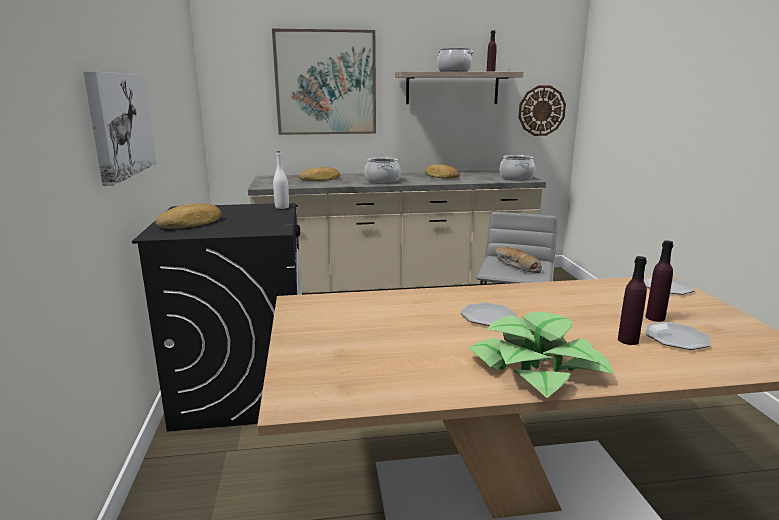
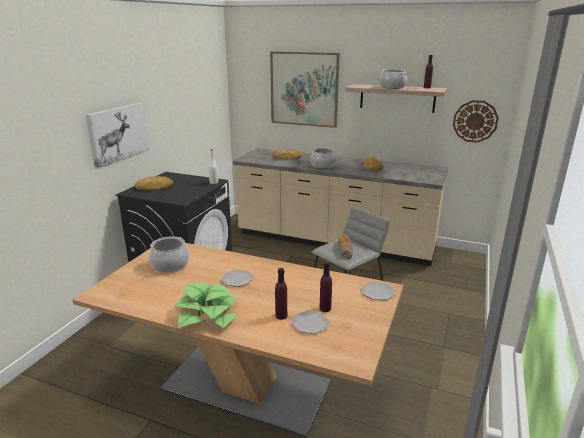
camera: 30 degrees right, 5 degrees up
(516, 178) = (426, 177): cooking pot -> cooking pot (170, 265)

